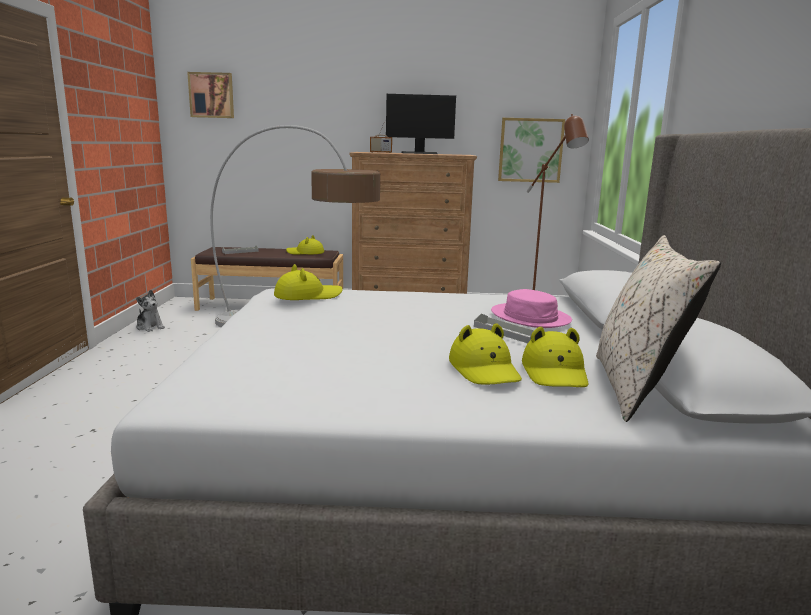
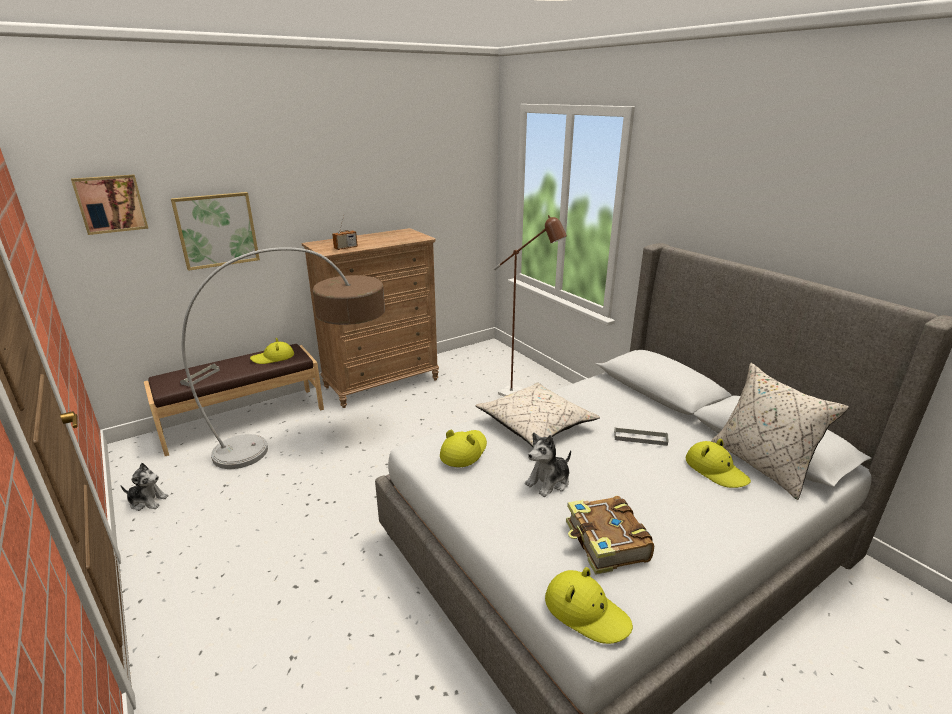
camera: 35 degrees left, 10 degrees up
(306, 369) = (606, 543): none -> book
(343, 329) = (548, 482): none -> plush toy
(412, 302) = (535, 425): none -> beige pillow
(420, 153) = (372, 238): monitor -> none
(485, 370) = (686, 486): yellow hat -> yellow hat (586, 611)
(530, 150) = (454, 215): picture -> picture (217, 230)
(530, 317) = (624, 412): pink hat -> none

